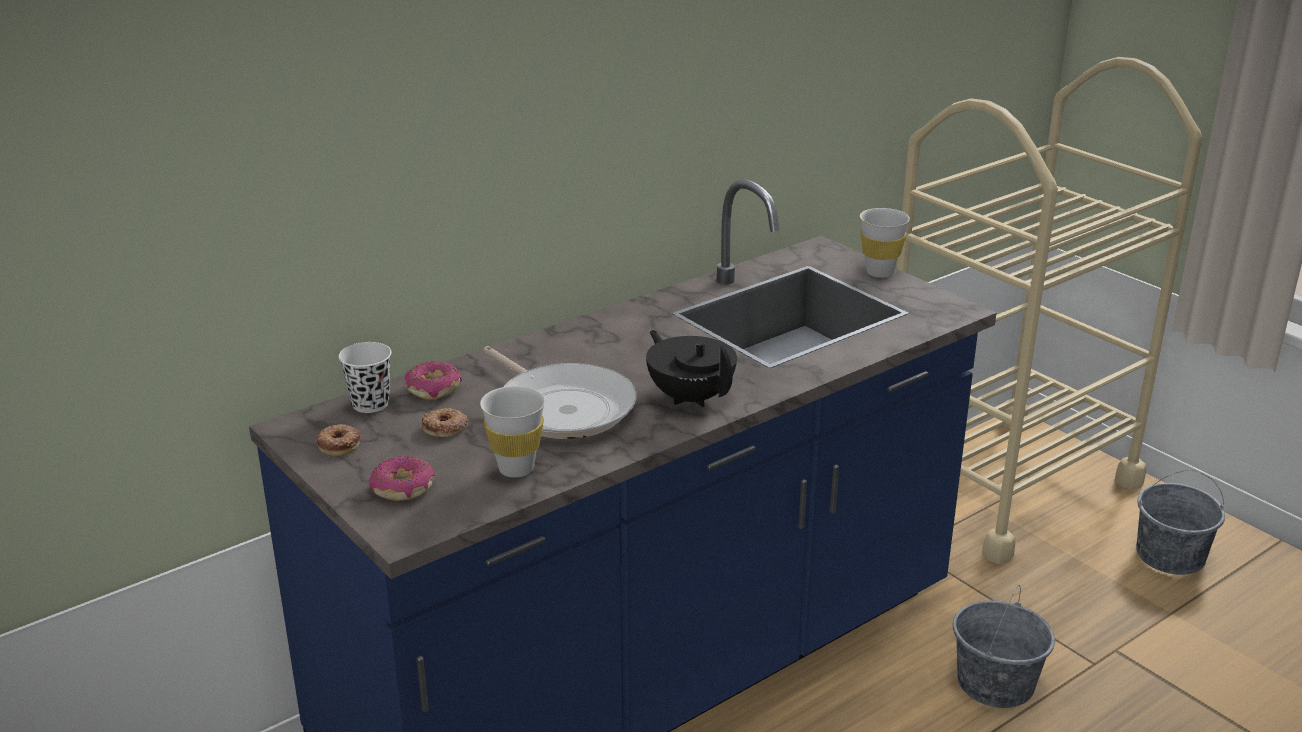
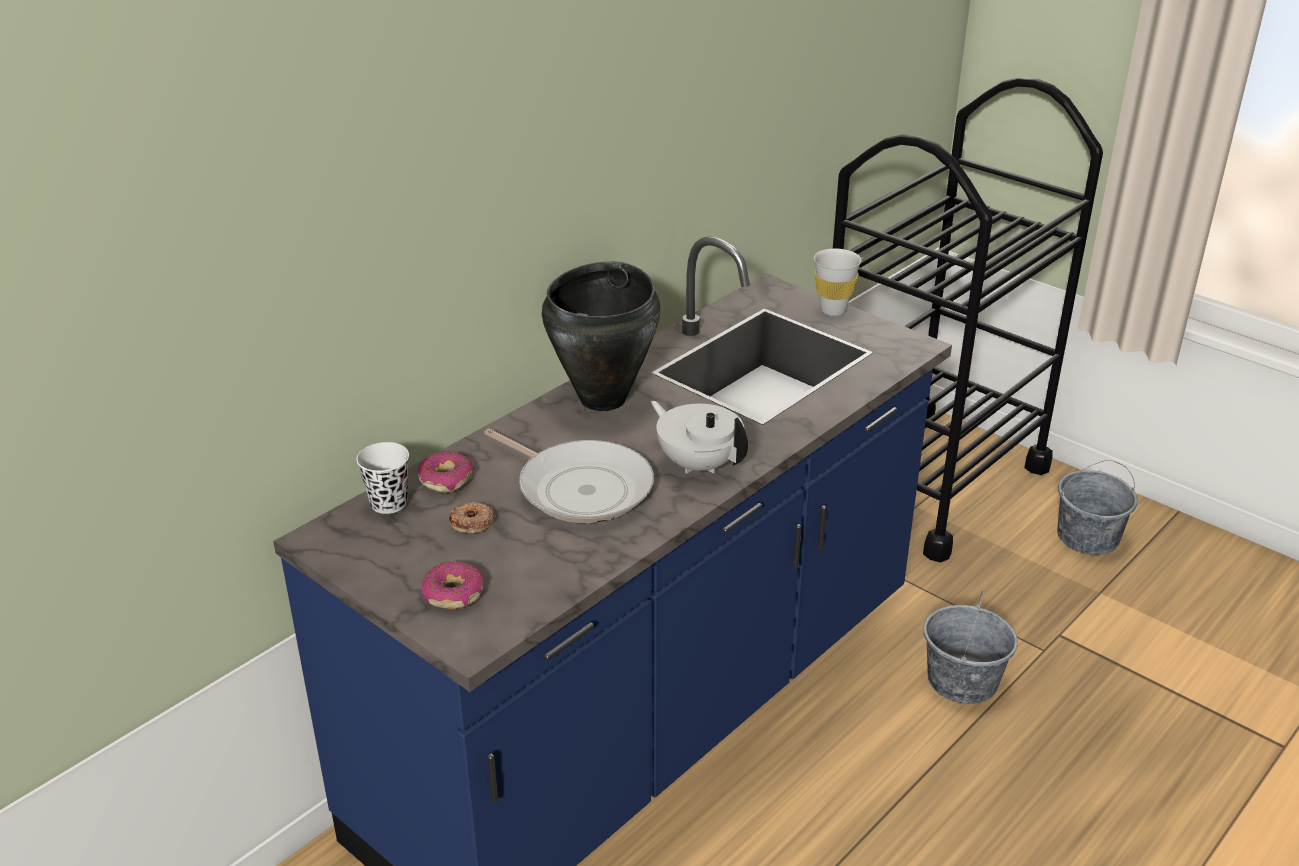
camera: 10 degrees left, 5 degrees up
(339, 444) = (373, 552): donut -> none
(516, 469) = (557, 560): white cup -> none
(616, 332) = (604, 398): none -> black cooking pot
(690, 397) = (698, 464): black teapot -> white teapot
(1005, 484) = (928, 481): beige cart -> black cart

